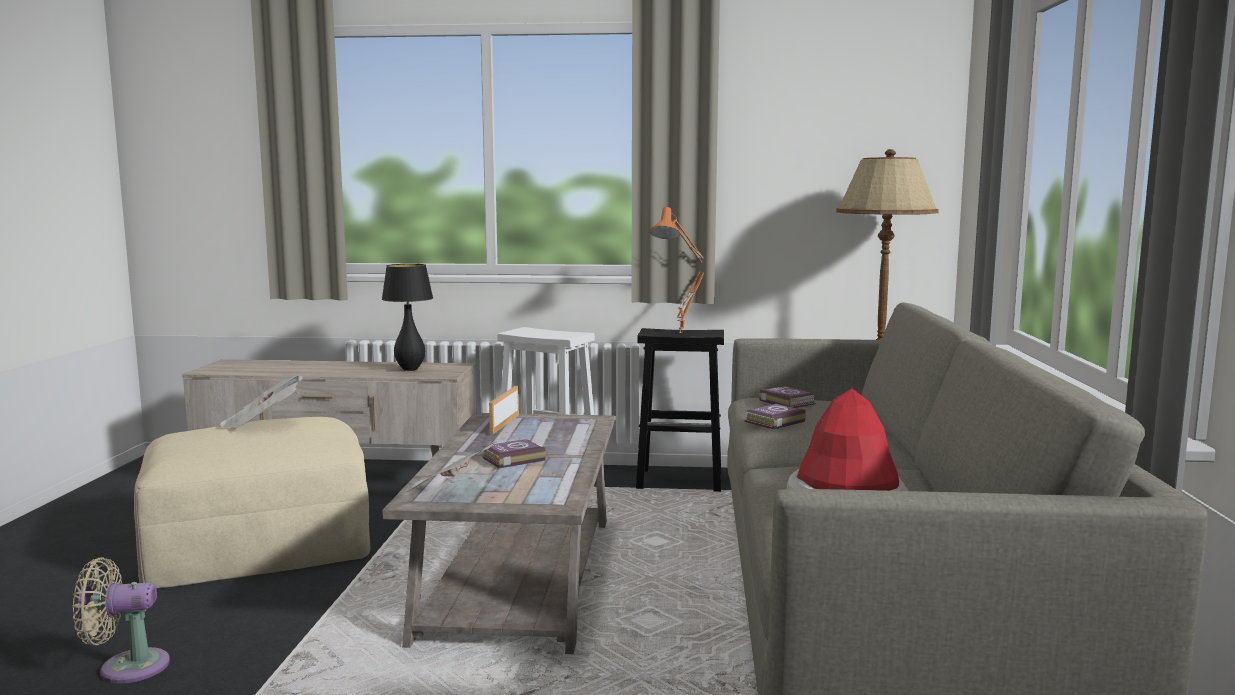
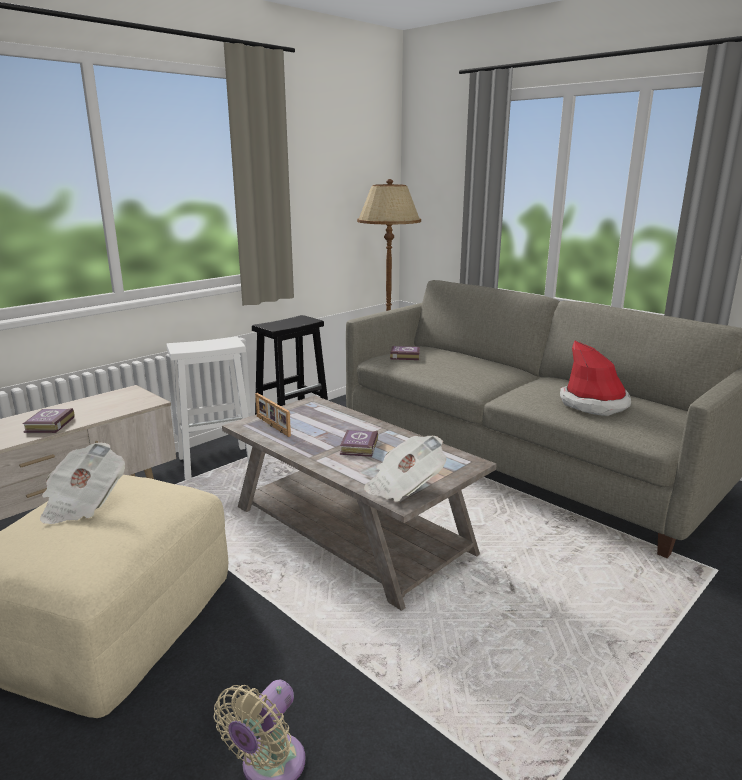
camera: 50 degrees left, 10 degrees up
(410, 369) = (101, 406): black table lamp -> none
(682, 333) = (289, 323): orange table lamp -> none
(773, 421) = (436, 370): book -> book (48, 425)

